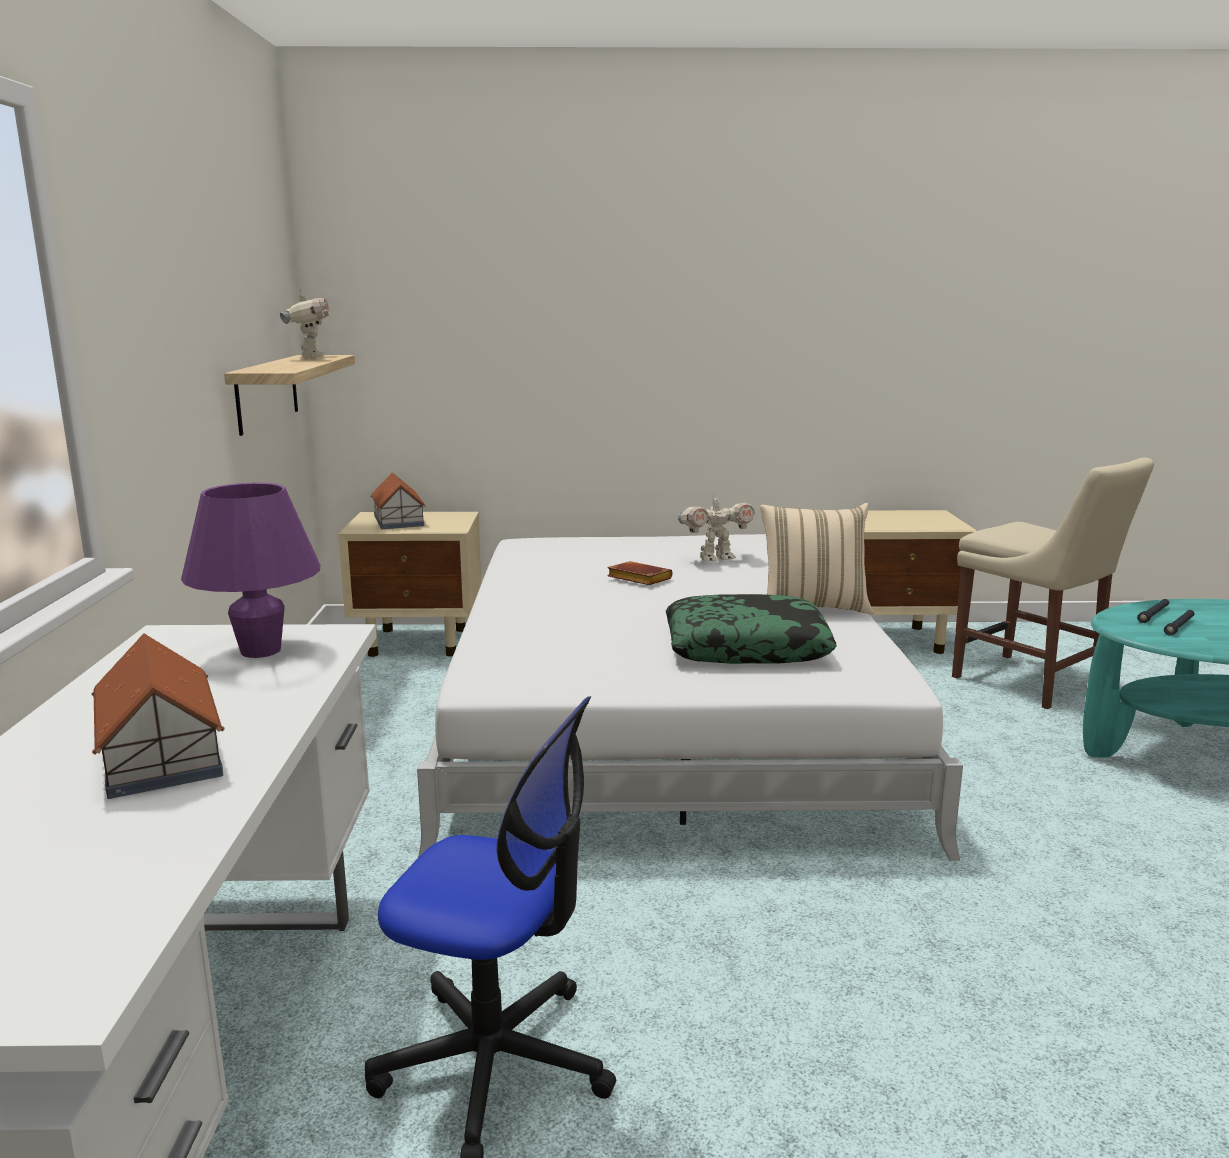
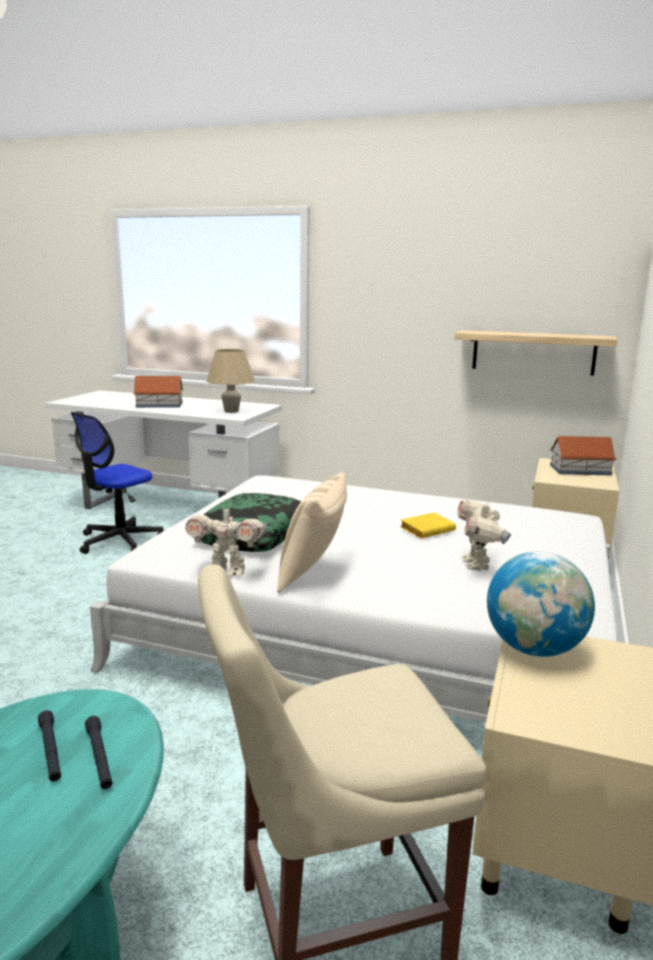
camera: 110 degrees right, 0 degrees up
(261, 651) = (231, 411): purple table lamp -> beige table lamp
(310, 357) = (583, 335): toy robot -> toy robot (227, 571)
(637, 579) = (427, 529): brown book -> yellow book
(877, 526) = (534, 649): none -> globe

